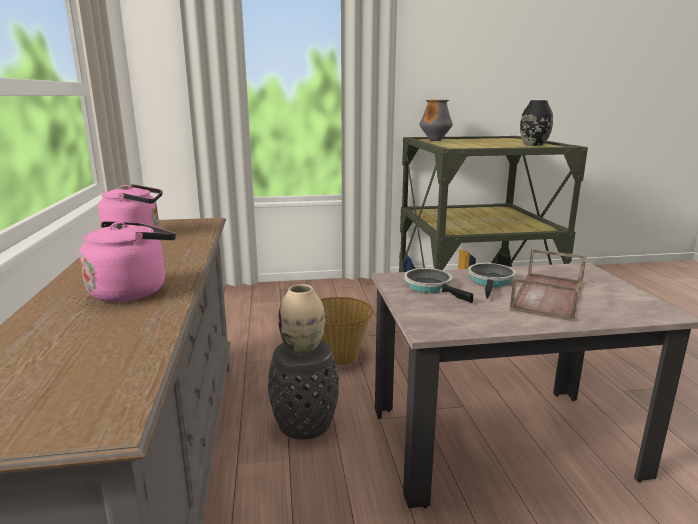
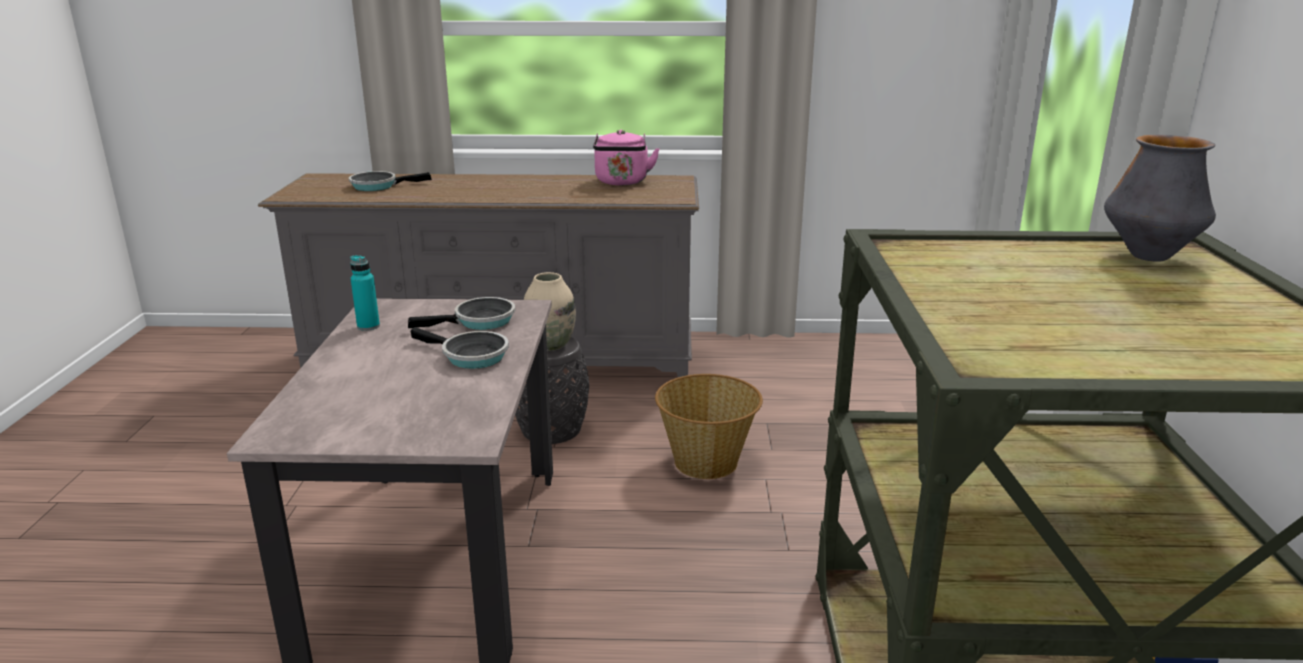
camera: 100 degrees right, 5 degrees up
(69, 347) = (378, 186): none -> frying pan
(133, 291) = (461, 190): pink kettle -> none
(476, 322) = (368, 326): none -> turquoise bottle
(533, 145) = (1050, 343): black vase -> none
(549, 296) = (393, 379): brown tray -> none

